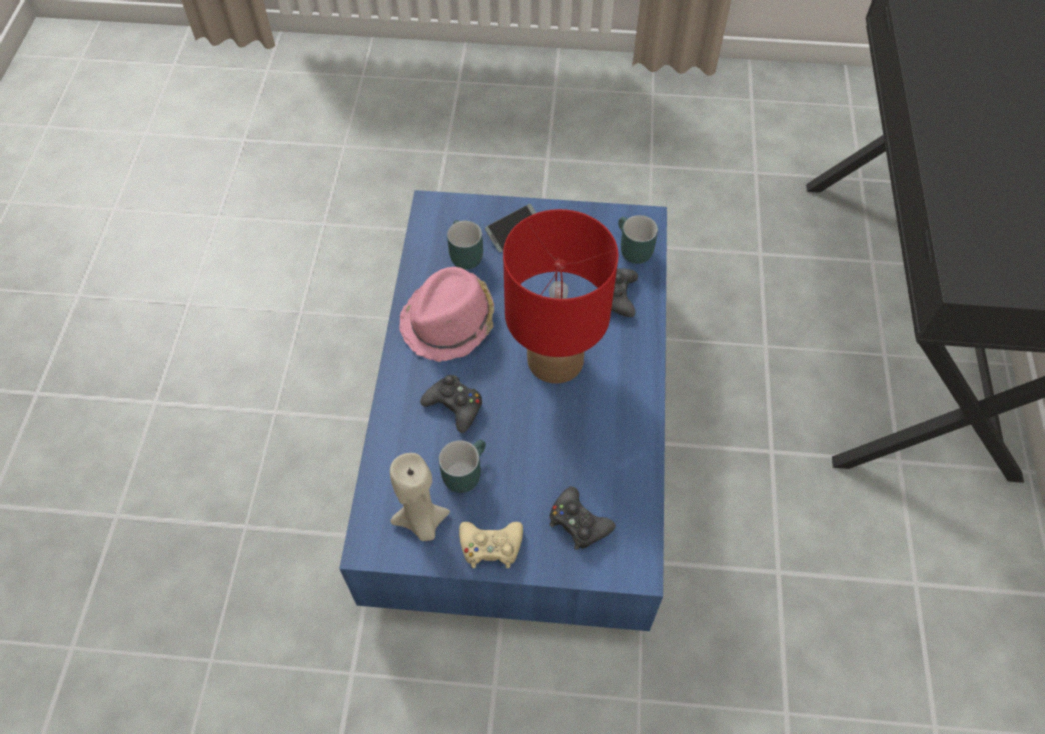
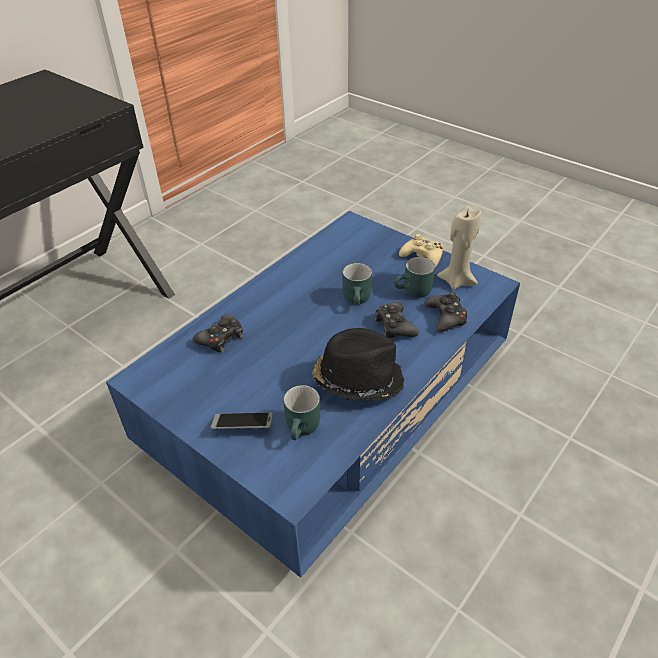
camera: 145 degrees left, 15 degrees down
(449, 322) = (357, 379): pink hat -> black hat
(555, 361) = (303, 320): red table lamp -> none
(578, 523) = (365, 246): black game controller -> black game controller (446, 317)
(631, 250) = (173, 363): turquoise mug -> turquoise mug (358, 299)

